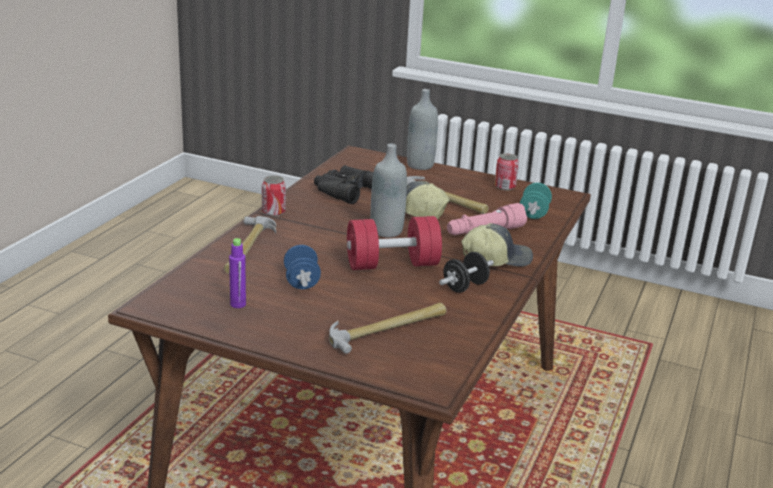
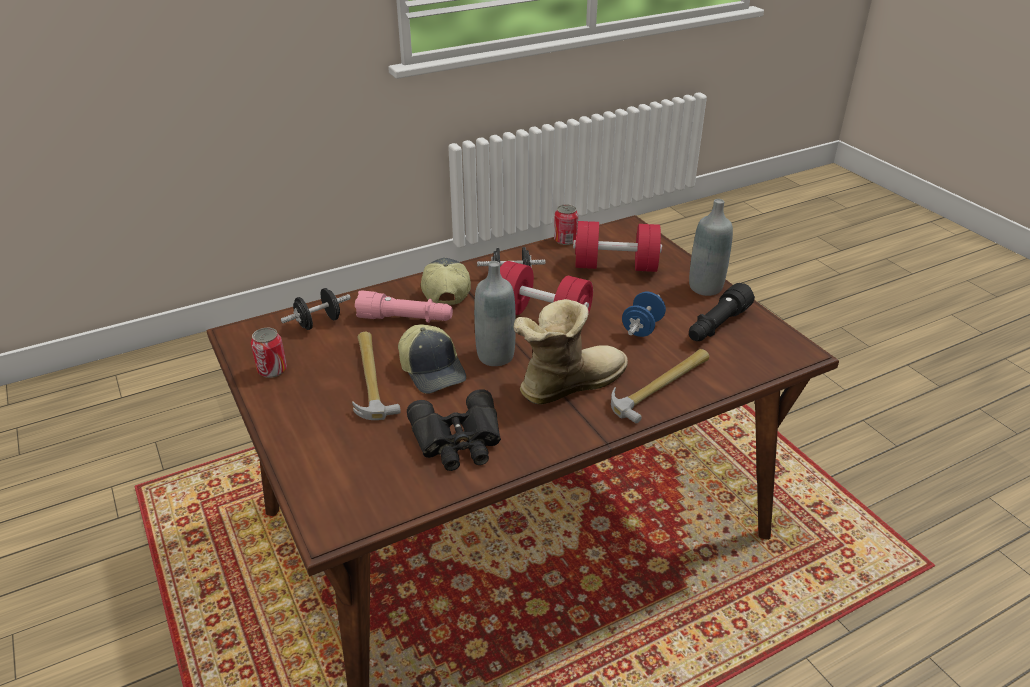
camera: 140 degrees left, 10 degrees up
(238, 304) = (717, 325): purple bottle -> black flashlight
(273, 212) = (586, 433): can -> can (565, 240)
(316, 231) = (567, 383): none -> boot
(388, 329) = (615, 266): hammer -> red dumbbell
(420, 165) = (295, 453): grey bottle -> grey bottle (705, 287)
(495, 259) = (444, 290): cap -> cap turned 60 degrees clockwise
(534, 213) = (319, 322): turquoise dumbbell -> black dumbbell

